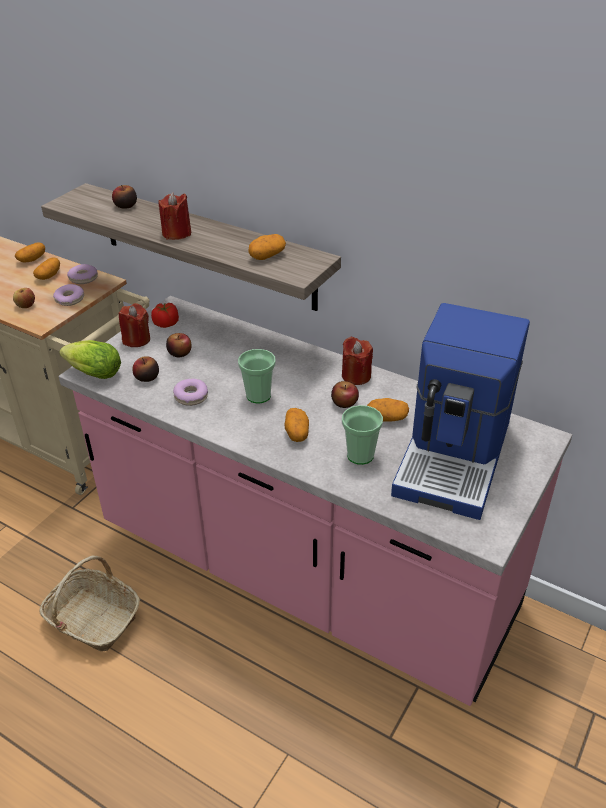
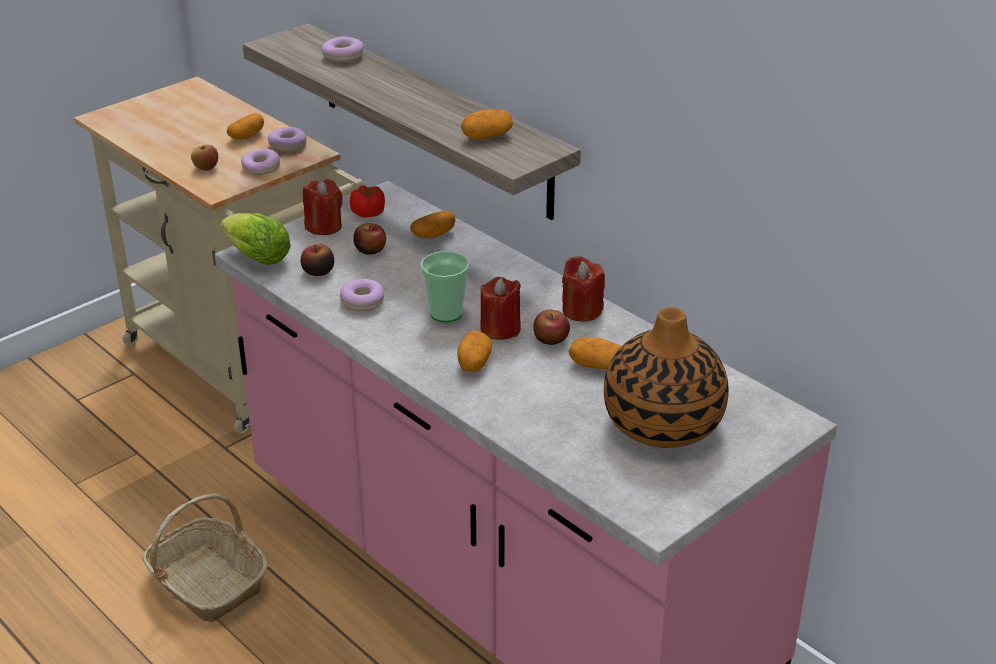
camera: 15 degrees right, 5 degrees down
(32, 259) = (234, 114): potato -> potato (433, 235)
(125, 206) = (343, 56): apple -> donut
(176, 233) = (389, 96): red candle -> red candle (500, 329)
(360, 455) = (541, 401): cup -> none
(455, 457) = (663, 423): coffee machine -> vase

